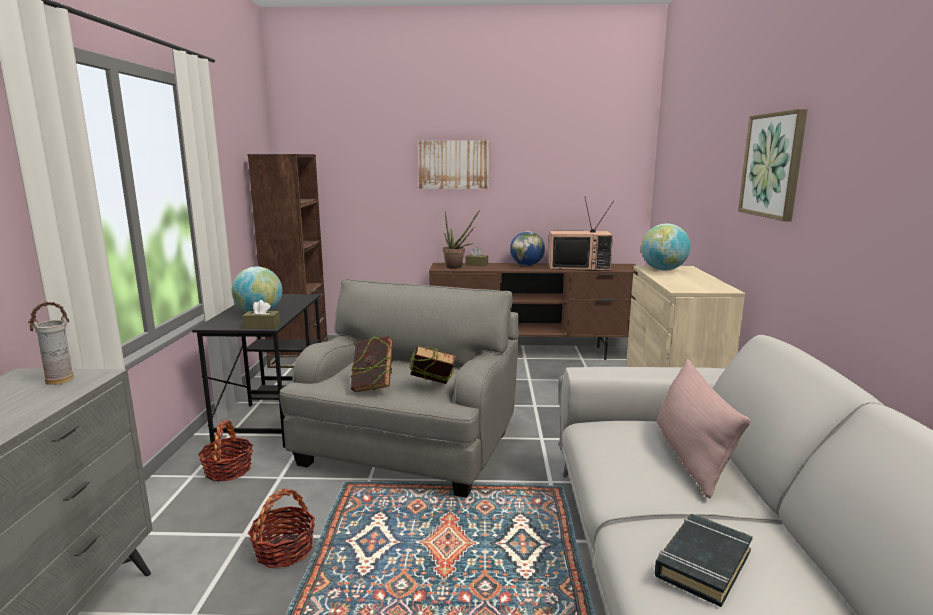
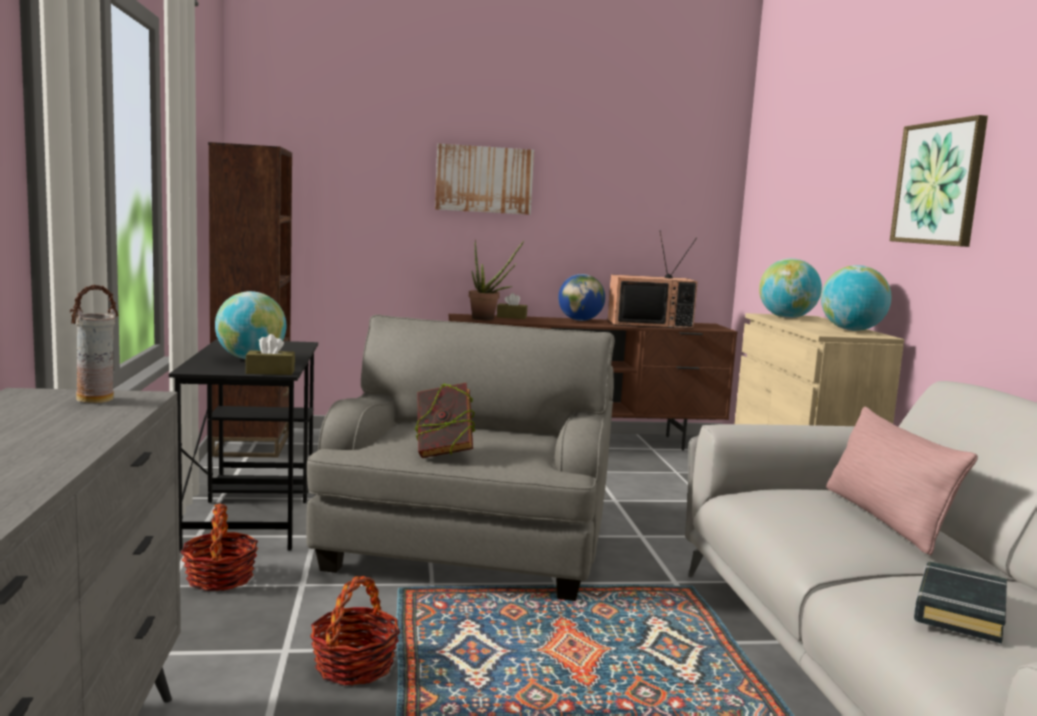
camera: 10 degrees left, 5 degrees down
(432, 389) = (526, 456): book -> none
(706, 284) = (851, 330): none -> globe

